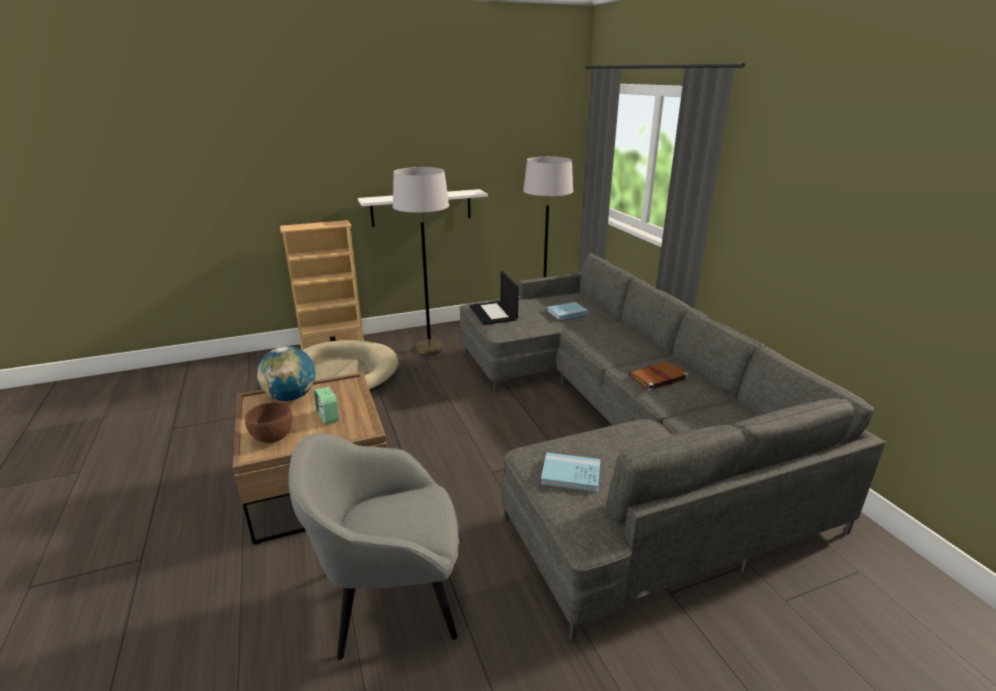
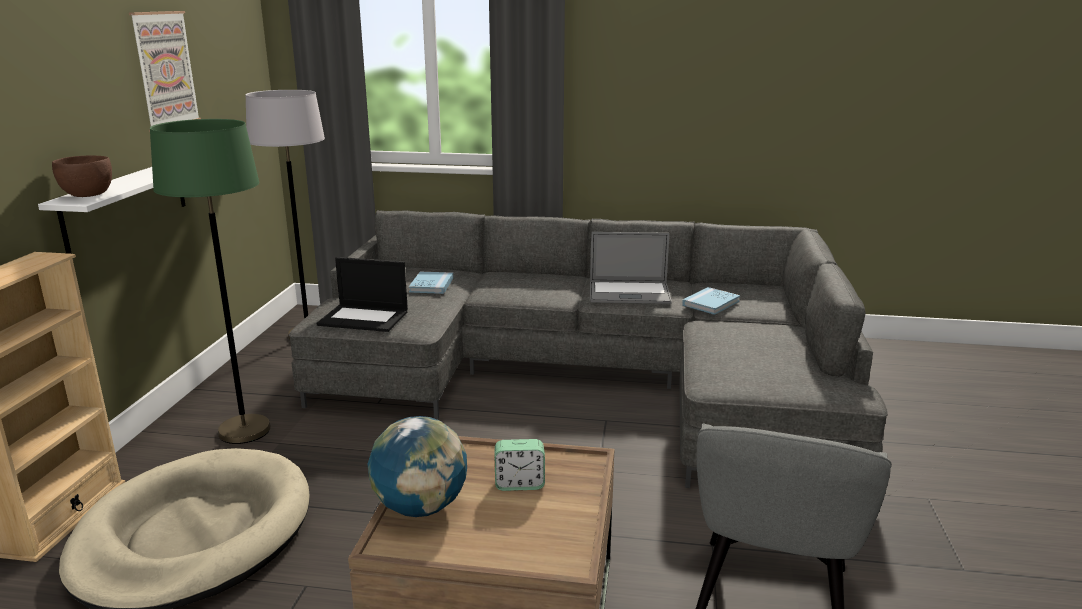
camera: 60 degrees left, 5 degrees down
(272, 437) = (533, 540): brown bowl -> brown bowl (88, 196)
(429, 348) = (244, 431): grey floor lamp -> green floor lamp
(471, 137) = (164, 70): none -> picture
(570, 474) = (762, 374): blue book -> blue book (711, 303)
(657, 378) = (629, 293): brown book -> laptop

